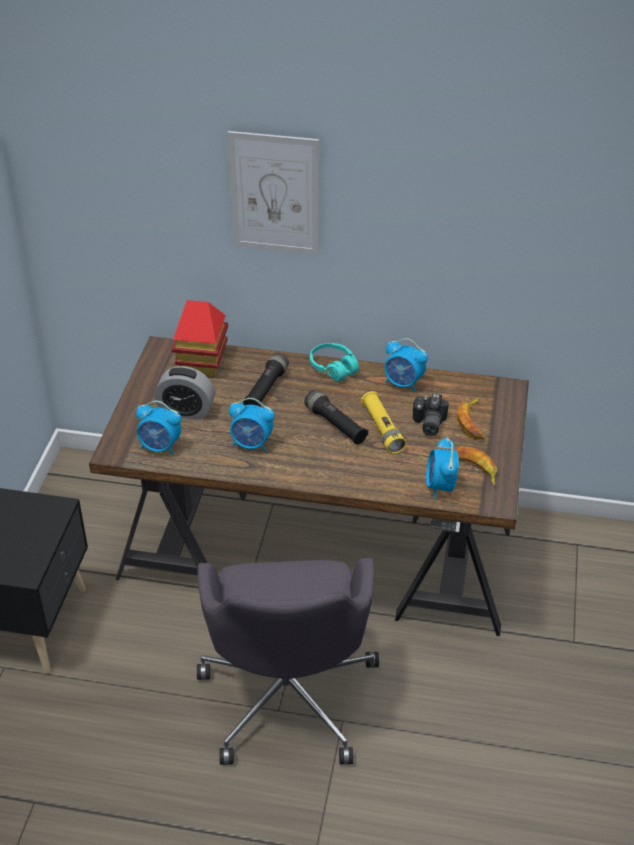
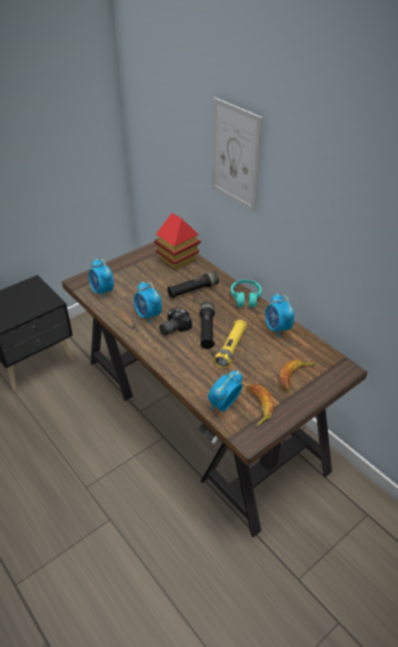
camera: 40 degrees right, 0 degrees up
(186, 411) = (138, 280): alarm clock -> none
(288, 695) = (100, 482): grey office chair -> none
(427, 424) = (263, 361): camera -> camera (173, 328)

